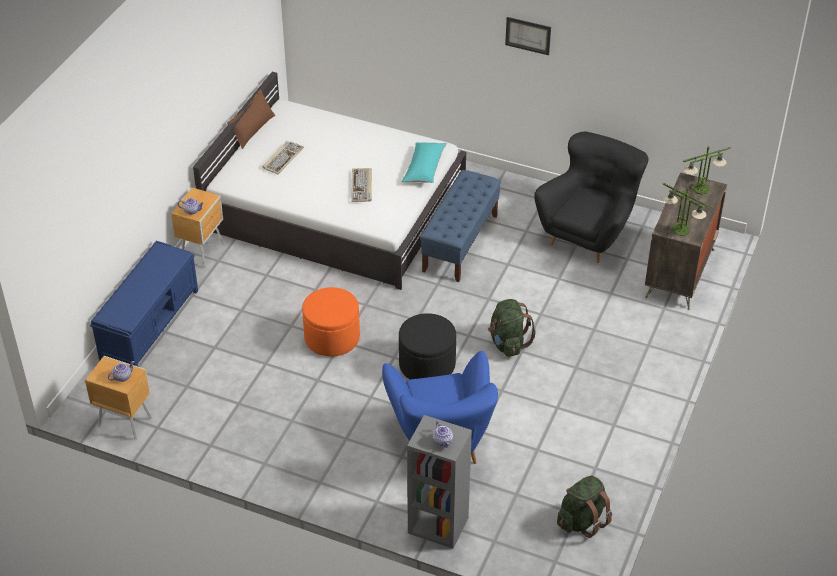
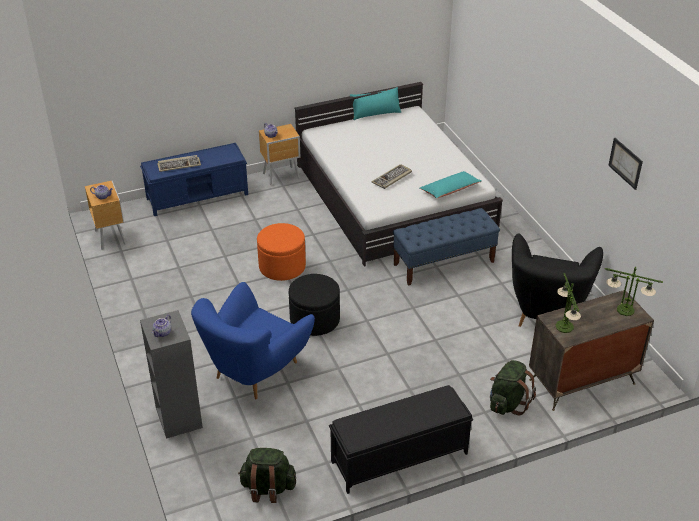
camera: 45 degrees right, 5 degrees down
(252, 130) = (375, 113): brown pillow -> turquoise pillow
(282, 158) = (368, 137): keyboard -> keyboard (179, 165)
(508, 343) = (385, 342): green backpack -> green backpack (507, 403)
(528, 35) = (570, 112): picture -> picture (625, 163)
(589, 234) = (546, 312): black armchair -> black armchair turned 120 degrees clockwise
(637, 425) = (398, 457): none -> black bench

